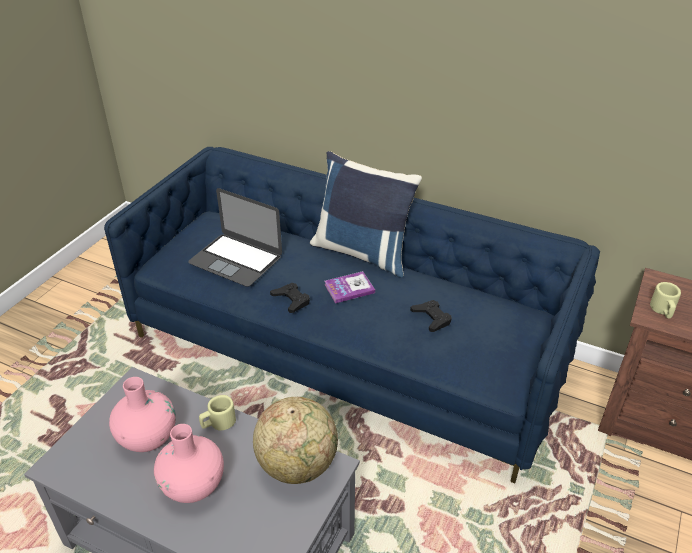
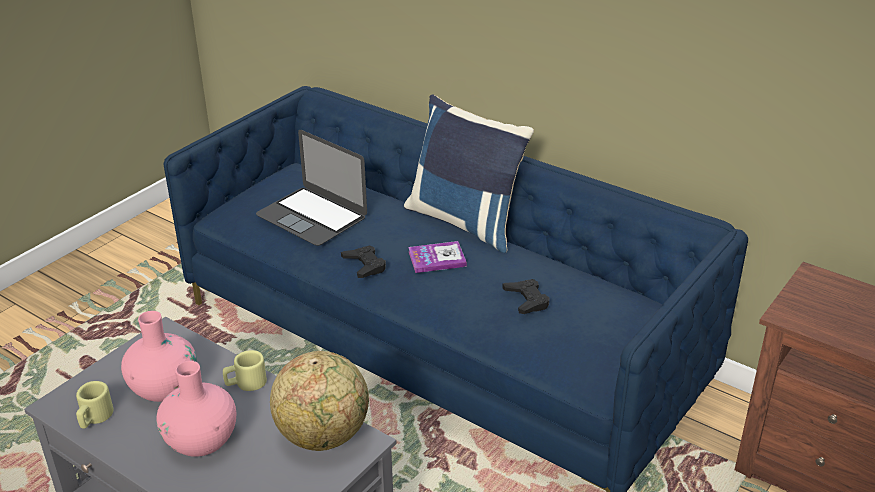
camera: 10 degrees right, 5 degrees down
(663, 310) = (807, 310): beige mug -> beige mug (94, 418)

